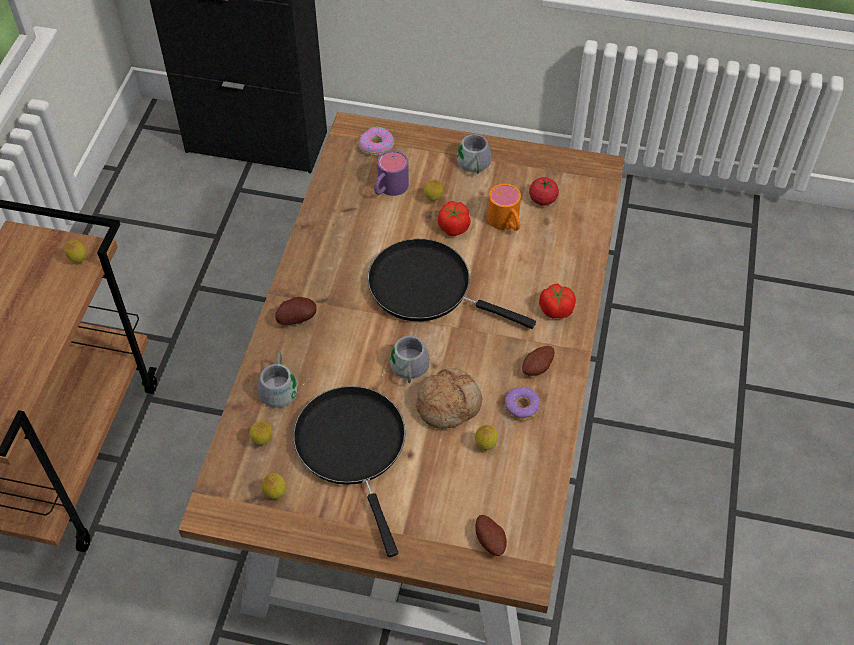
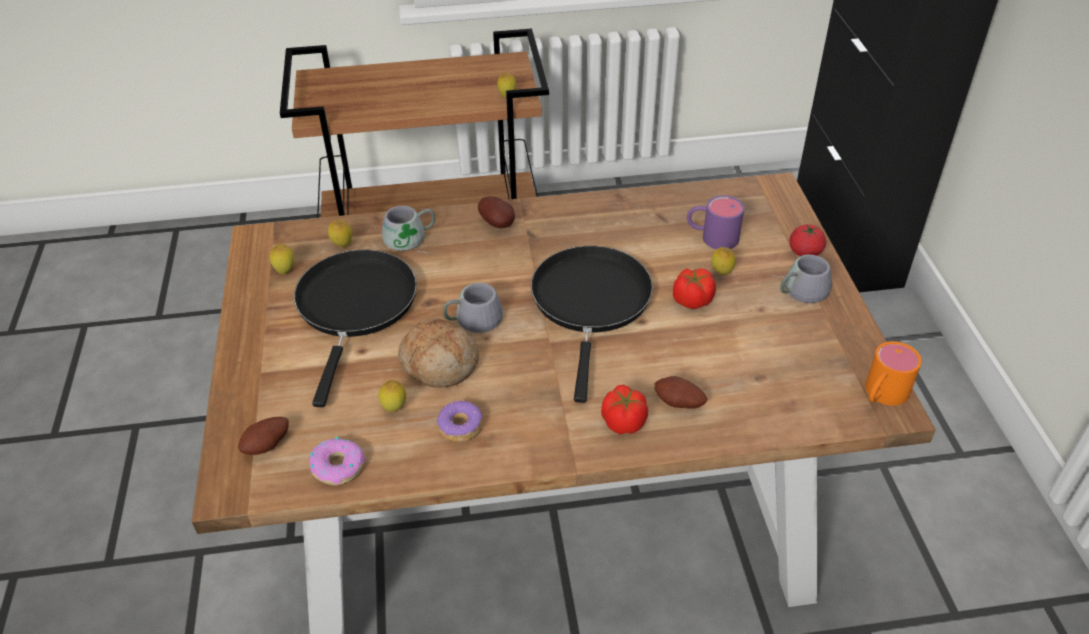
camera: 70 degrees right, 10 degrees down
(353, 448) = (355, 307): black frying pan -> black frying pan turned 45 degrees counterclockwise
(376, 145) = (766, 210): donut -> donut (338, 466)
(506, 223) = (730, 342): orange mug -> orange mug (881, 395)
(538, 368) = (525, 427): potato -> potato (678, 404)
(542, 199) = (793, 365): tomato -> tomato (805, 252)

